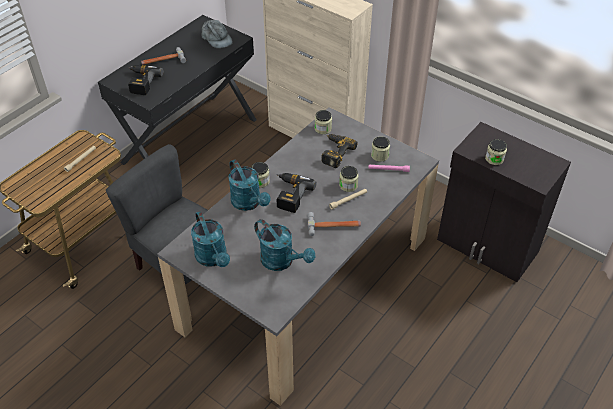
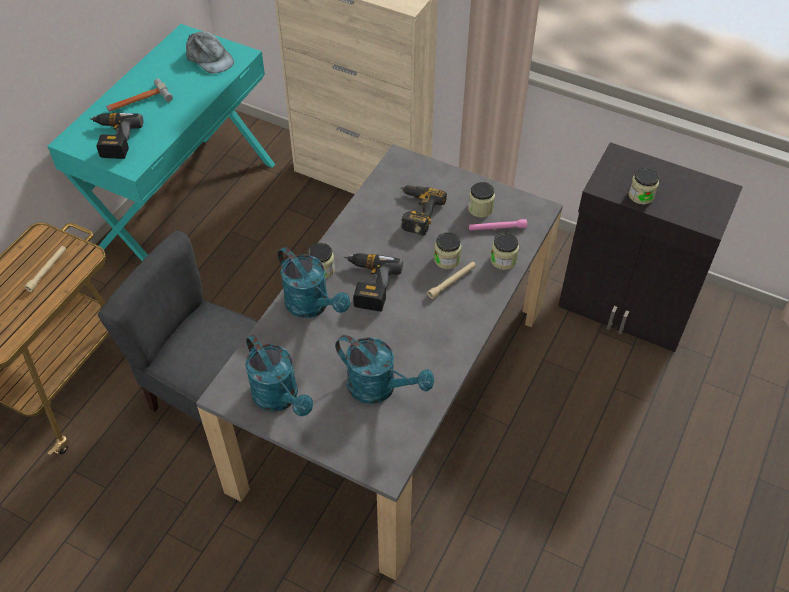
camera: 10 degrees left, 5 degrees up
(189, 140) = (186, 206): black desk -> turquoise desk
(323, 129) = (392, 178): jar -> jar (503, 260)
(334, 226) = (440, 323): hammer -> none

